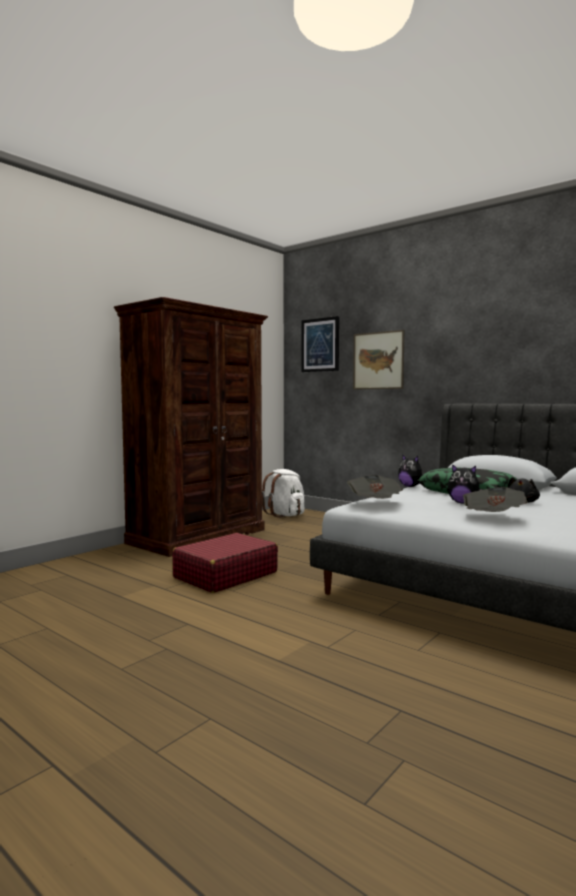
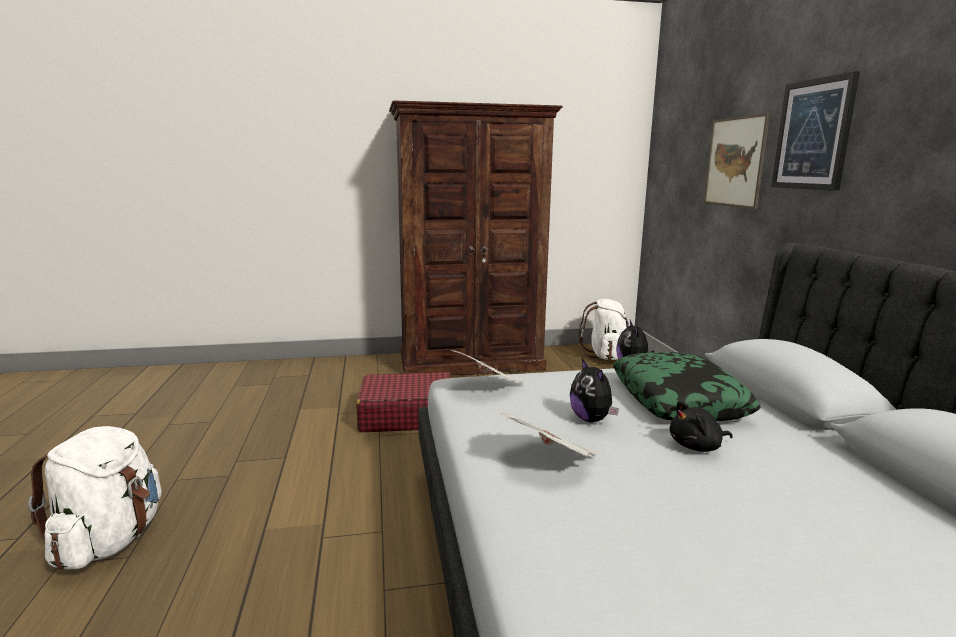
camera: 40 degrees right, 10 degrees up
(165, 720) = (110, 541): none -> white backpack
(320, 345) = (681, 135): picture -> picture (813, 134)

